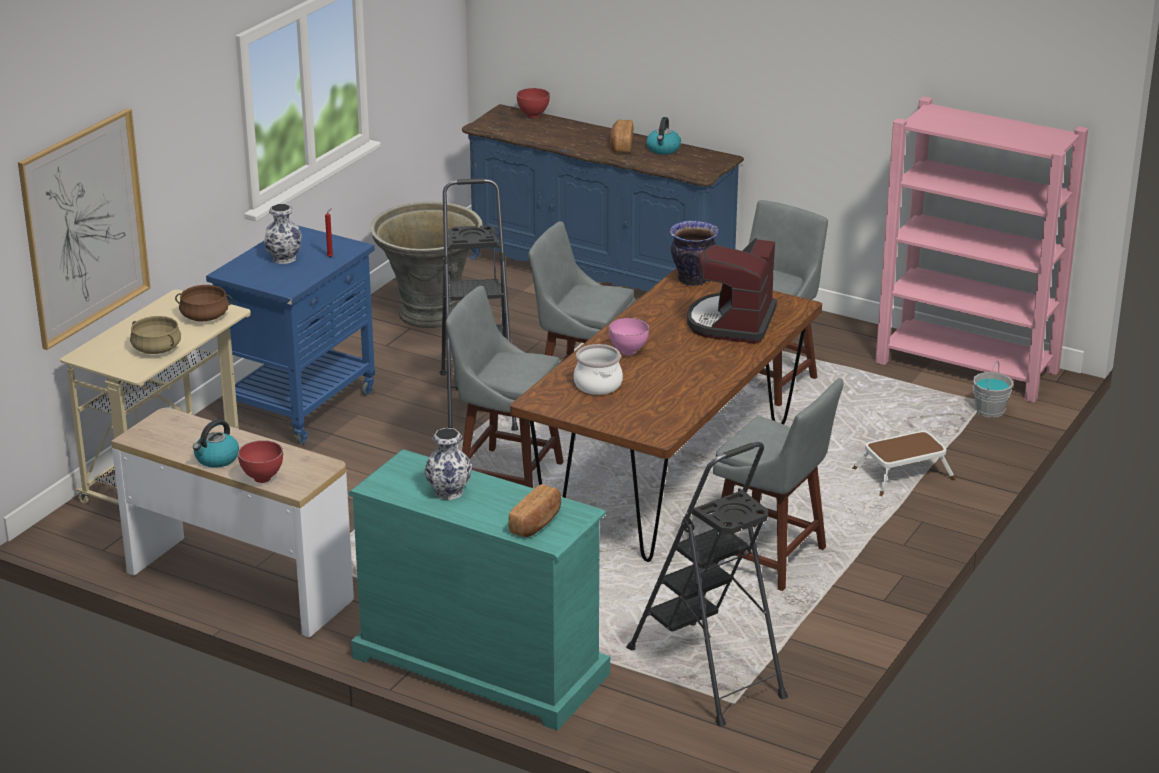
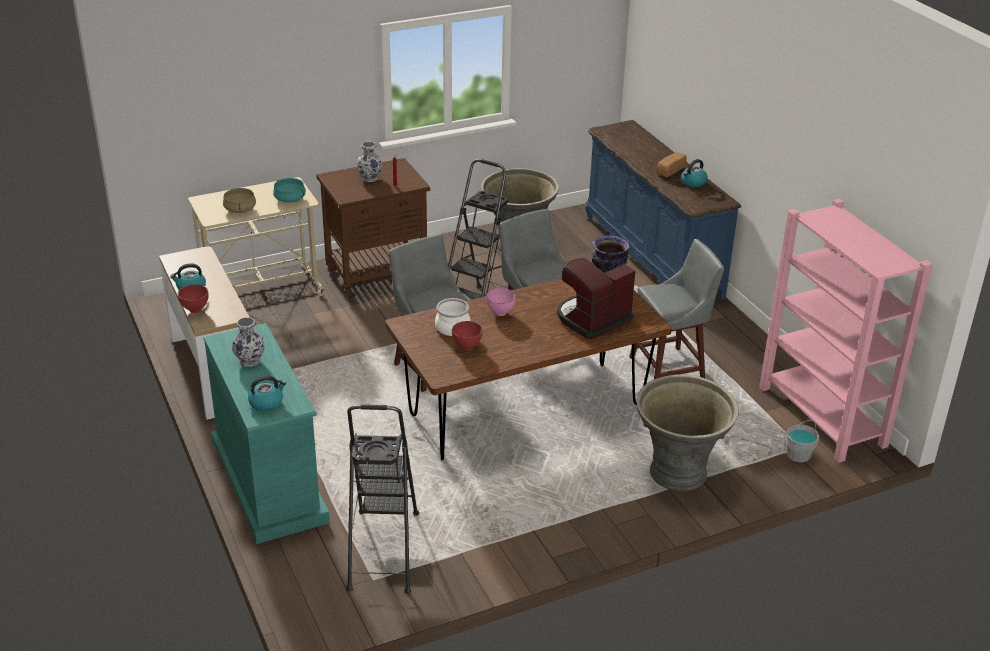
camera: 35 degrees right, 5 degrees up
(85, 227) = (223, 121): picture -> none
(205, 316) = (290, 199): brown cooking pot -> turquoise cooking pot
(302, 407) = (377, 277): blue cart -> brown cart
(533, 116) = (642, 134): red bowl -> red bowl (467, 347)
(537, 523) = (266, 403): bread -> kettle
(773, 559) = (518, 494): grey chair -> none
(903, 474) = (678, 474): brown step ladder -> grey planter

